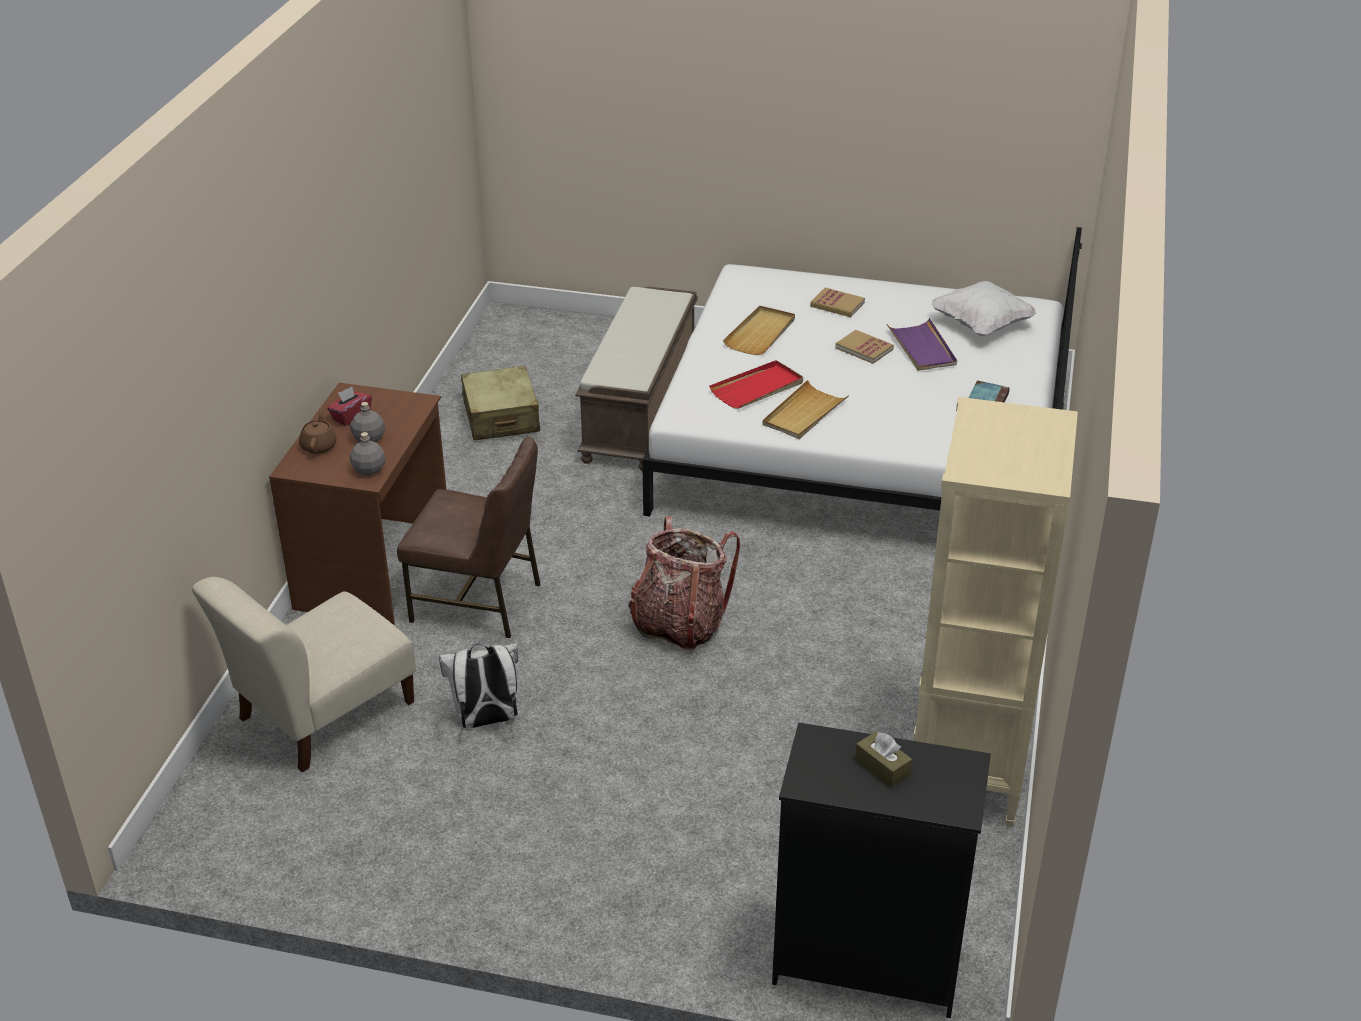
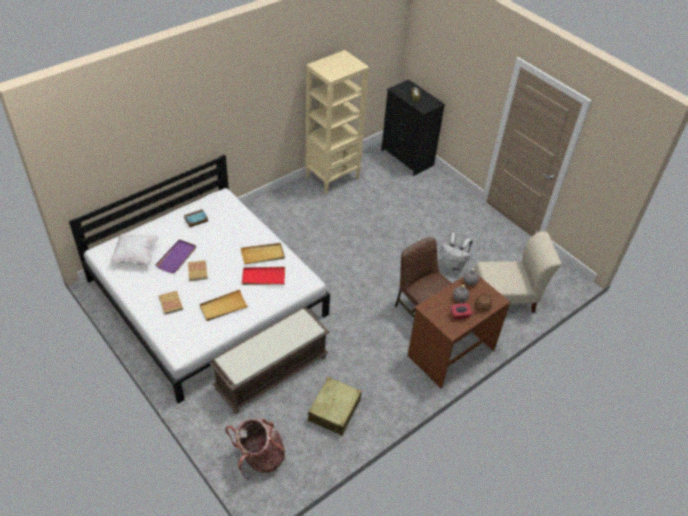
camera: 145 degrees left, 10 degrees up
(679, 624) = (362, 263): backpack -> backpack (259, 458)

